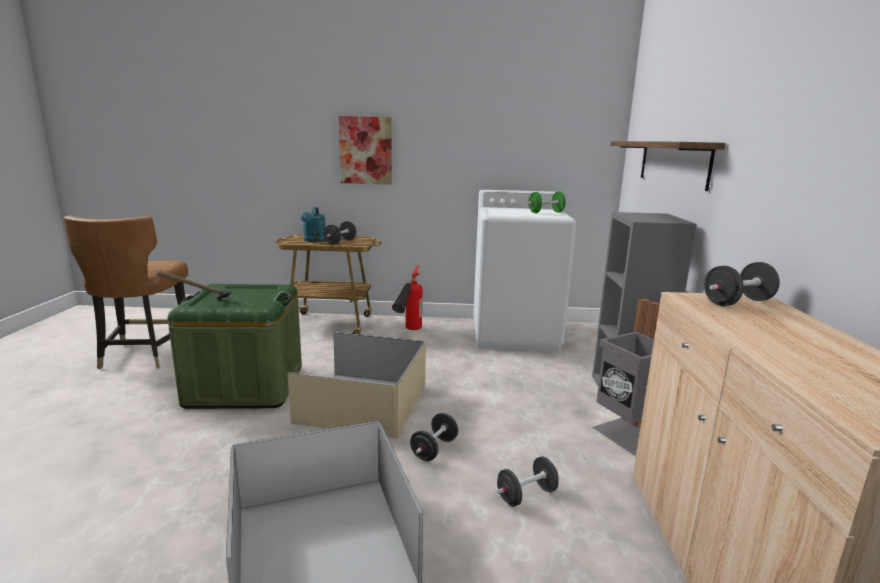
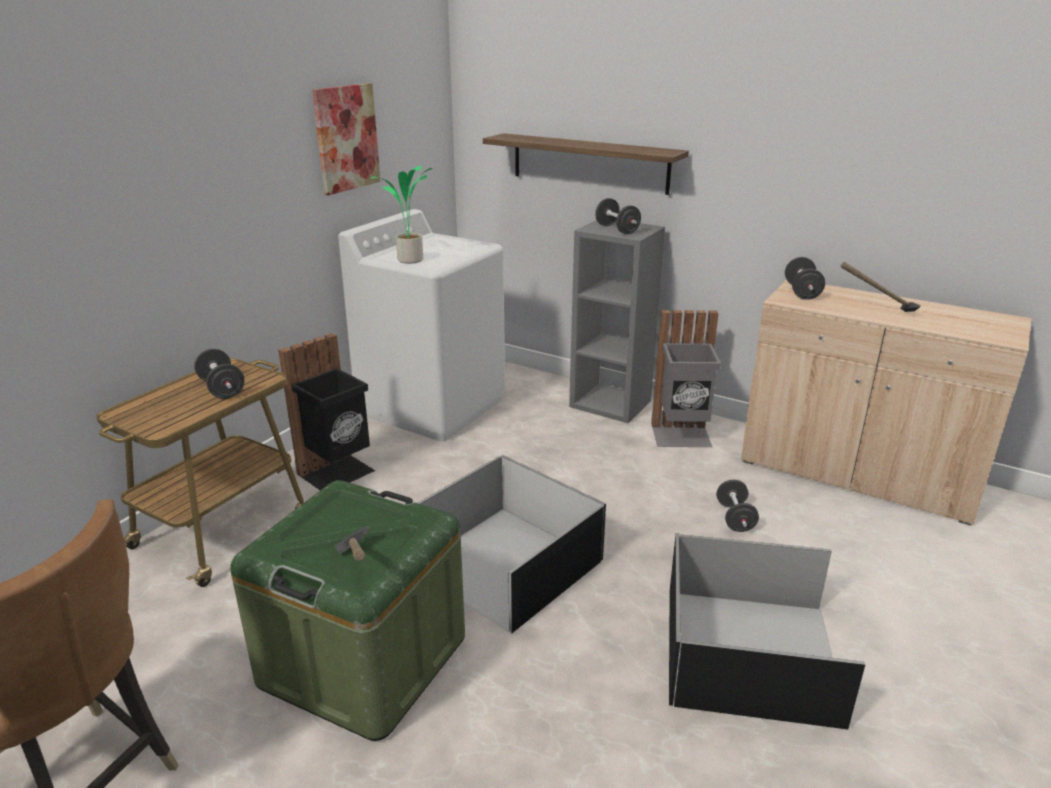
camera: 60 degrees left, 10 degrees up
(314, 241) = (177, 407): turquoise watering can -> none
(363, 402) = (504, 562): beige storage box -> black storage box
(365, 150) = (173, 215): picture -> picture (346, 138)
(408, 332) = (338, 473): fire extinguisher -> black trash can
(434, 449) = (638, 543): black dumbbell -> black dumbbell (617, 229)
(495, 211) = (409, 261): none -> potted plant
(546, 212) = (449, 243): green dumbbell -> none
(761, 337) = (877, 313): none -> hammer

